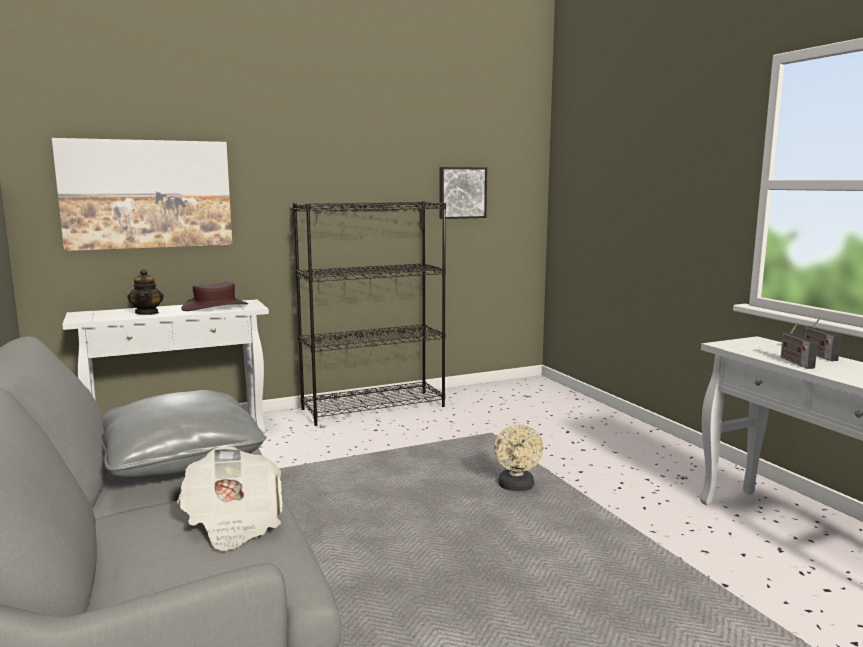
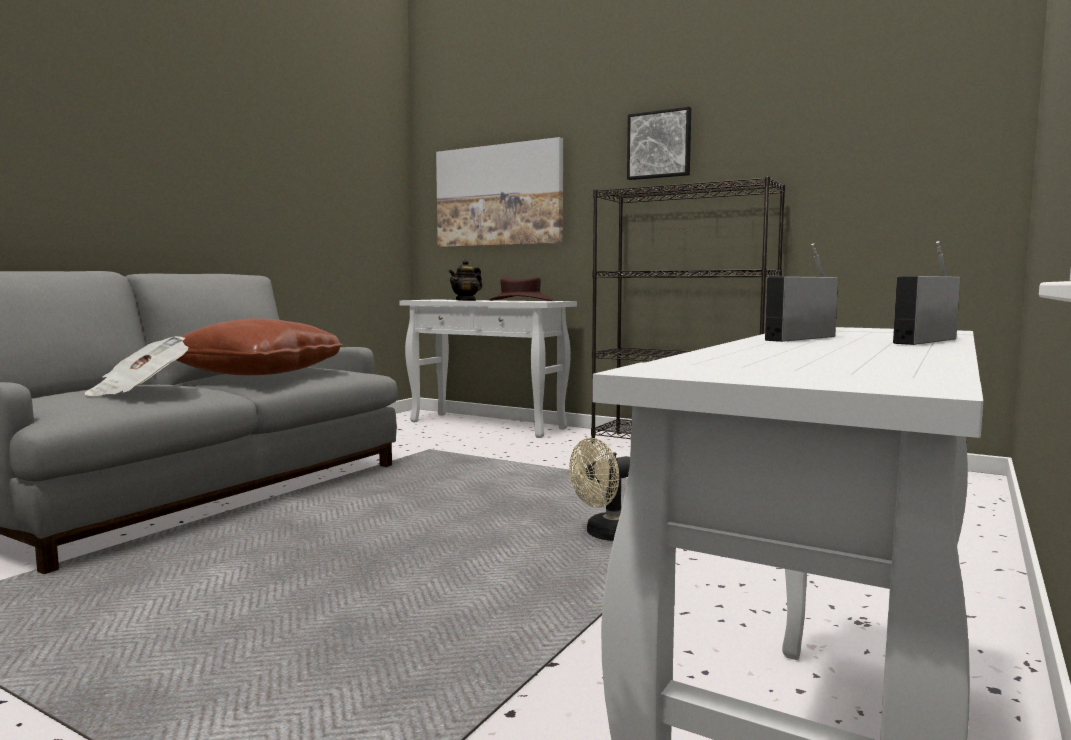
camera: 55 degrees right, 5 degrees down
(181, 459) = (259, 373): grey pillow -> brown pillow
(462, 192) = (852, 170): picture -> picture (659, 145)

